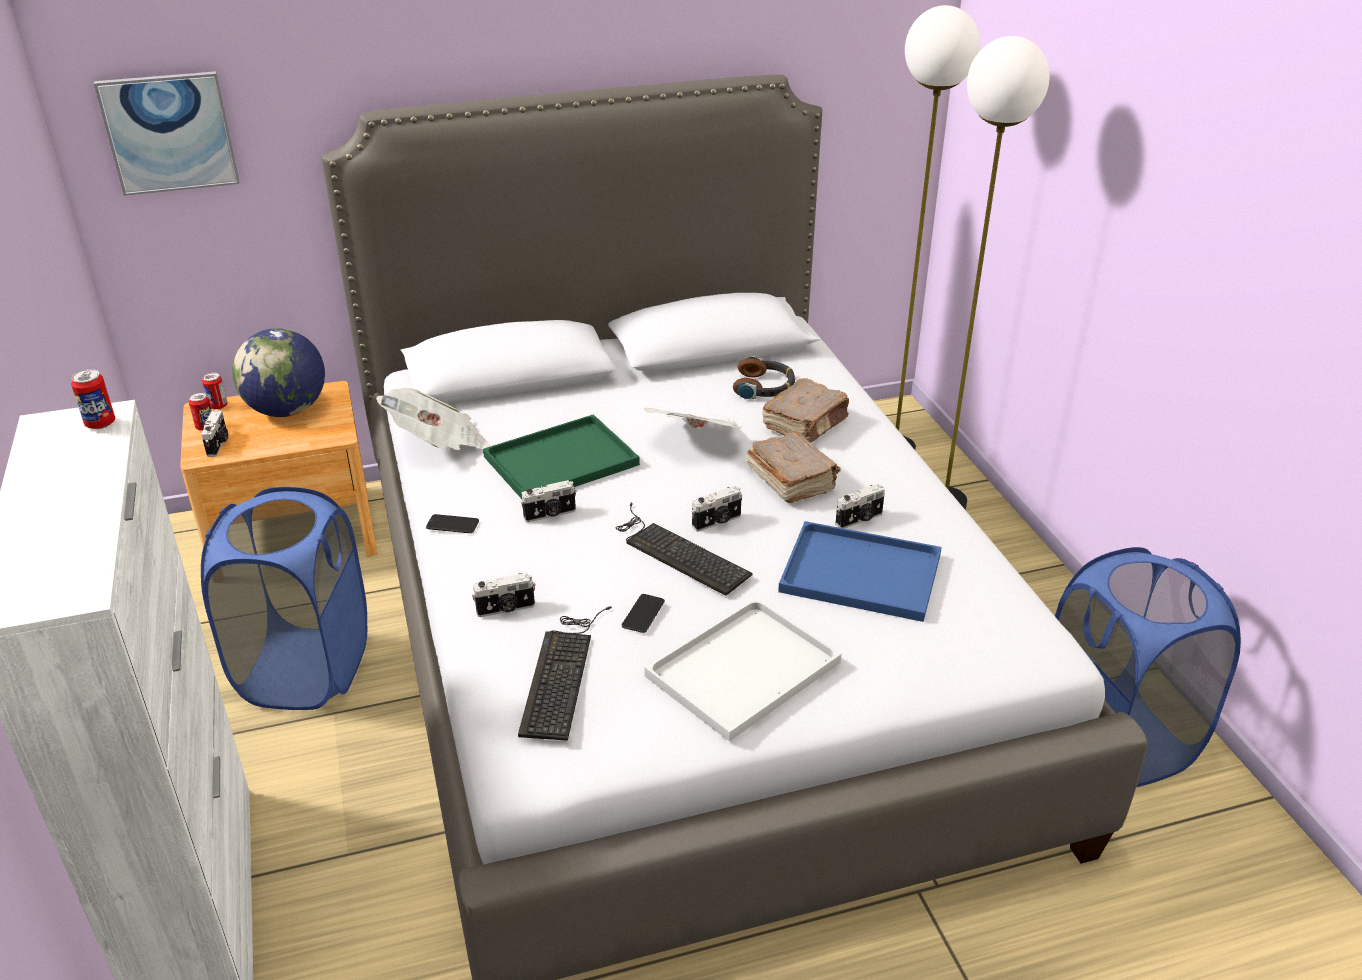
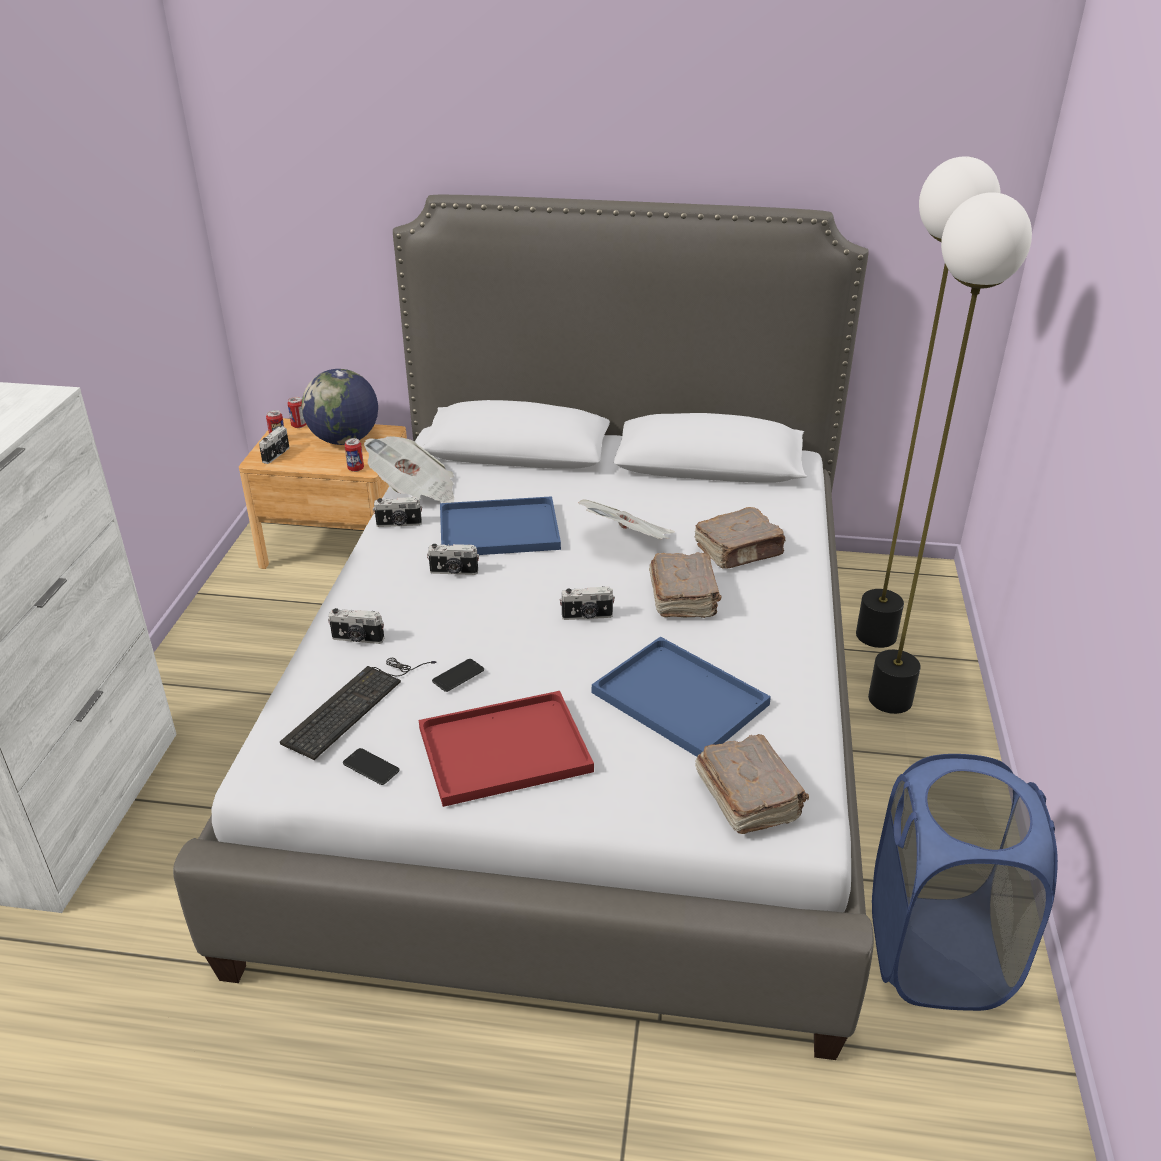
camera: 25 degrees right, 0 degrees up
(100, 424) = (40, 399): can -> can (356, 469)
(169, 133) = (283, 191): picture -> none
(305, 669) = (276, 654): blue laundry basket -> none
(452, 525) = (373, 559): phone -> phone (371, 767)
(563, 459) = (501, 528): green tray -> blue tray
(676, 551) = (531, 631): keyboard -> none
(744, 667) = (507, 748): white tray -> red tray
(764, 387) = (728, 509): headphones -> none
(860, 520) = (719, 650): camera -> camera (399, 524)
(985, 641) = (748, 797): none -> brown book

